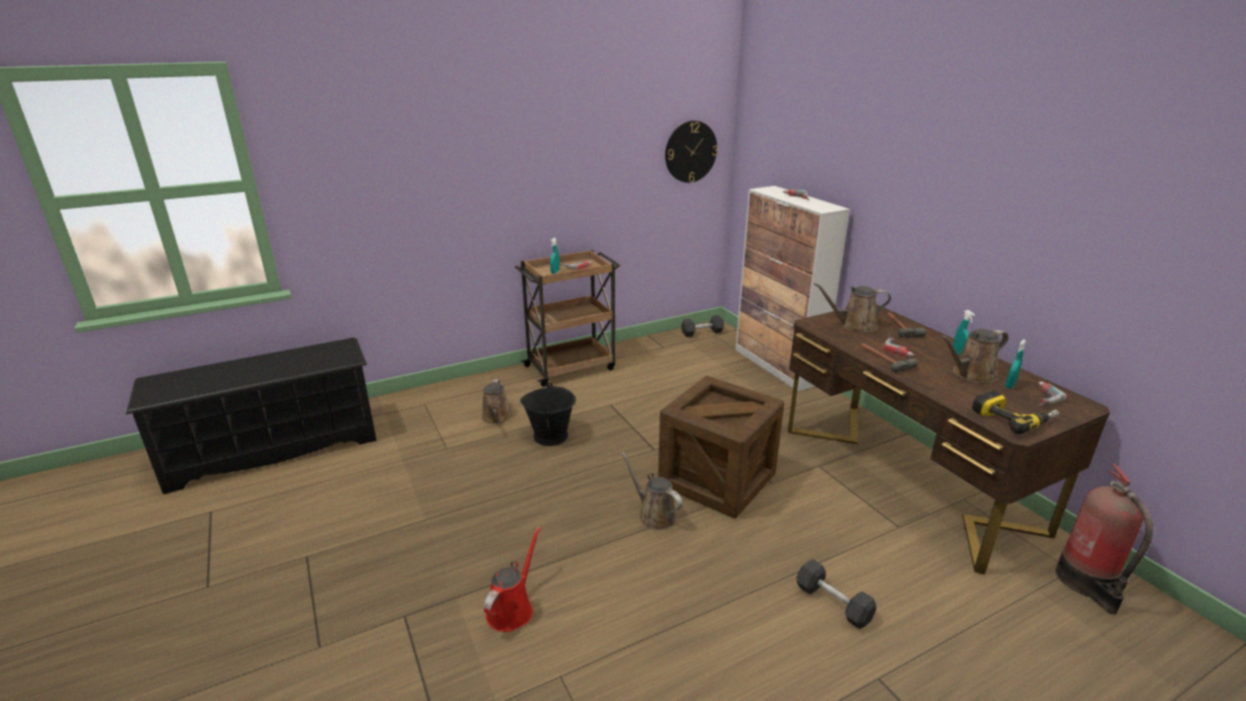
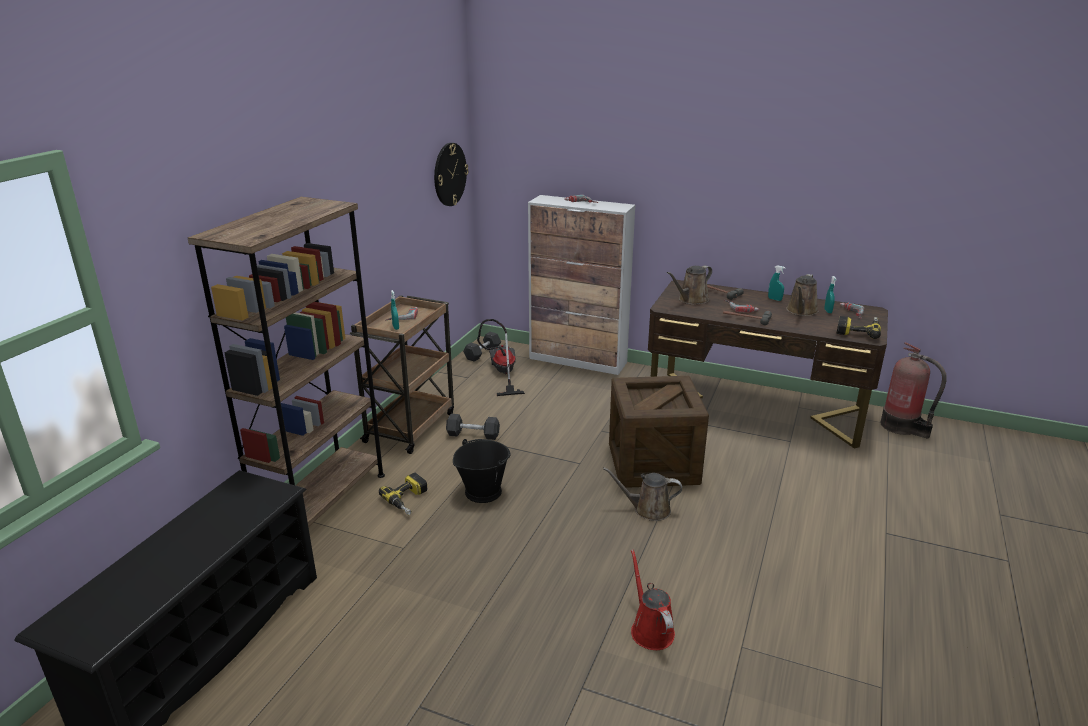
camera: 40 degrees left, 0 degrees up
(445, 395) = (322, 504): none -> brown bookcase
(496, 418) = (409, 500): brown watering can -> power drill
(695, 353) = (502, 373): none -> vacuum cleaner
(833, 603) = (817, 505): grey dumbbell -> grey dumbbell (473, 434)

